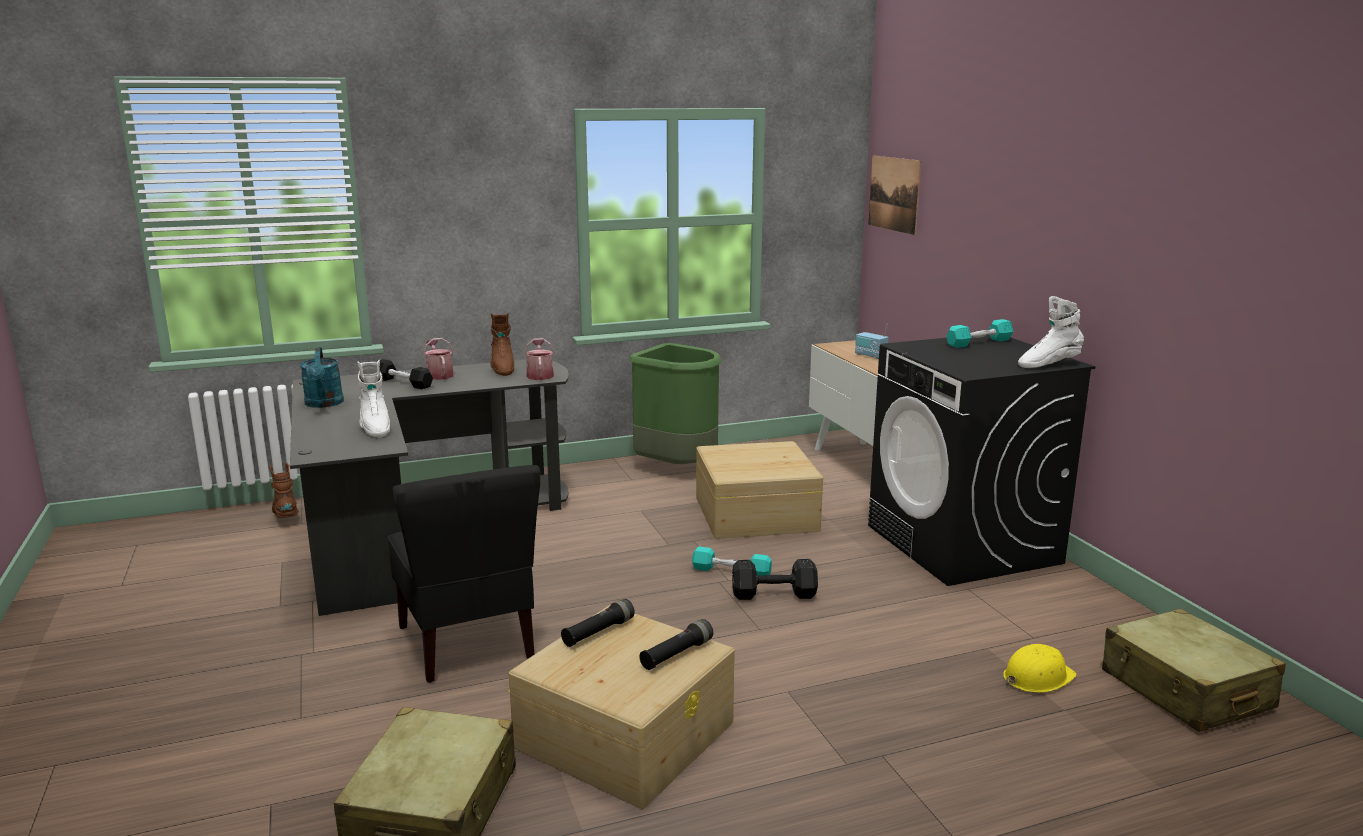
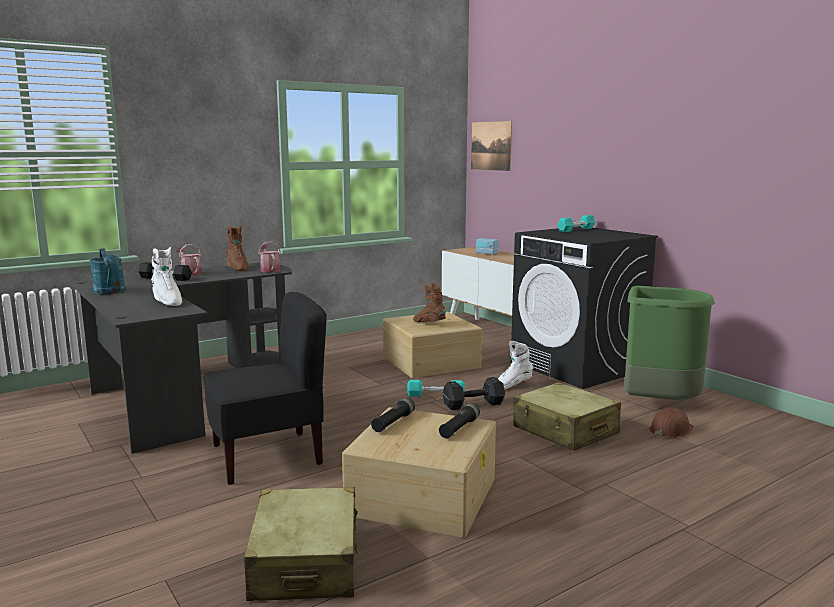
camera: 15 degrees left, 5 degrees down
(286, 518) = (65, 395): brown boot -> brown boot (429, 324)
(469, 642) = (267, 456): black chair -> black chair turned 75 degrees counterclockwise
(677, 468) = (359, 341): green trash can -> green trash can (658, 404)
(1037, 677) = (670, 430): yellow hard hat -> brown hard hat
(1048, 365) = (630, 236): white boot -> white boot (512, 385)
(1185, 690) = (759, 426): beige suitcase -> beige suitcase (565, 431)

